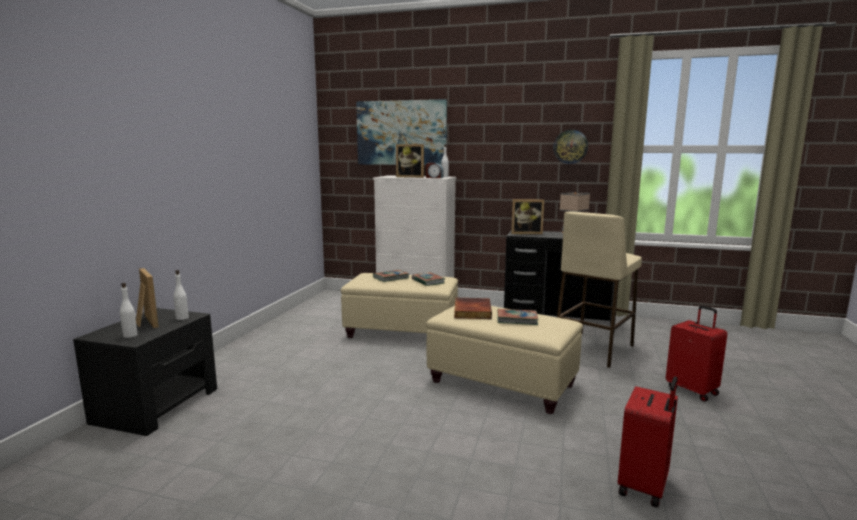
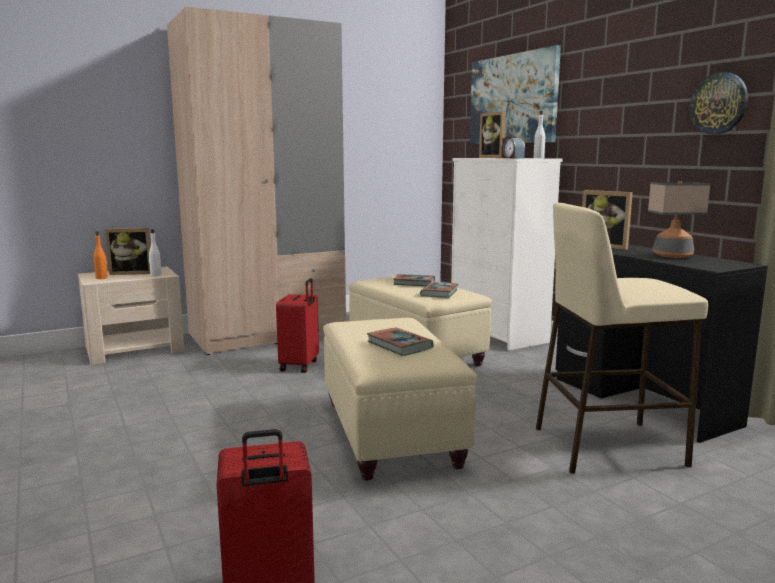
camera: 45 degrees right, 0 degrees up
(130, 335) = (101, 278): white bottle -> orange bottle
(145, 322) = (132, 273): picture frame -> picture frame turned 75 degrees clockwise
(157, 405) = (135, 349): black nightstand -> beige nightstand
(258, 351) = (267, 334): none -> beige wardrobe
(471, 311) = (383, 326): book -> none
(692, 390) = (632, 554): red suitcase -> red suitcase (300, 366)

